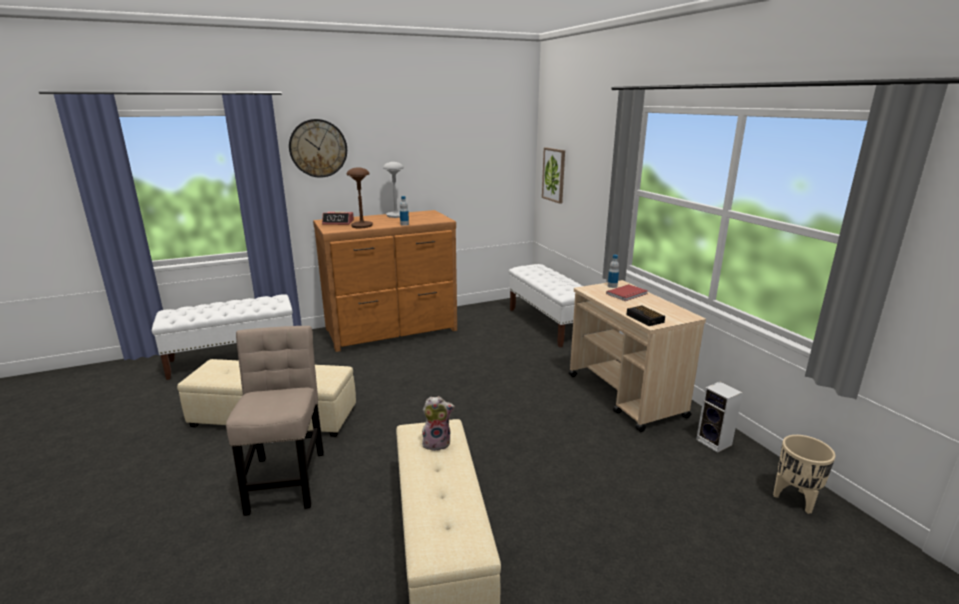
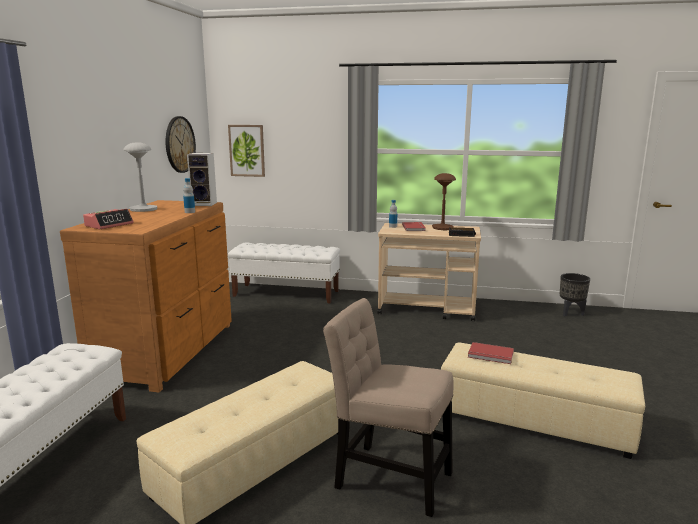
camera: 55 degrees left, 5 degrees down
(318, 148) = (53, 127): wall clock -> wall clock (179, 144)
(362, 225) = (151, 221): brown table lamp -> brown table lamp (442, 228)
(437, 443) = (490, 355): plush toy -> red book
(715, 443) = (505, 309): speaker -> speaker (205, 204)
(795, 500) = (571, 313): beige planter -> black planter

